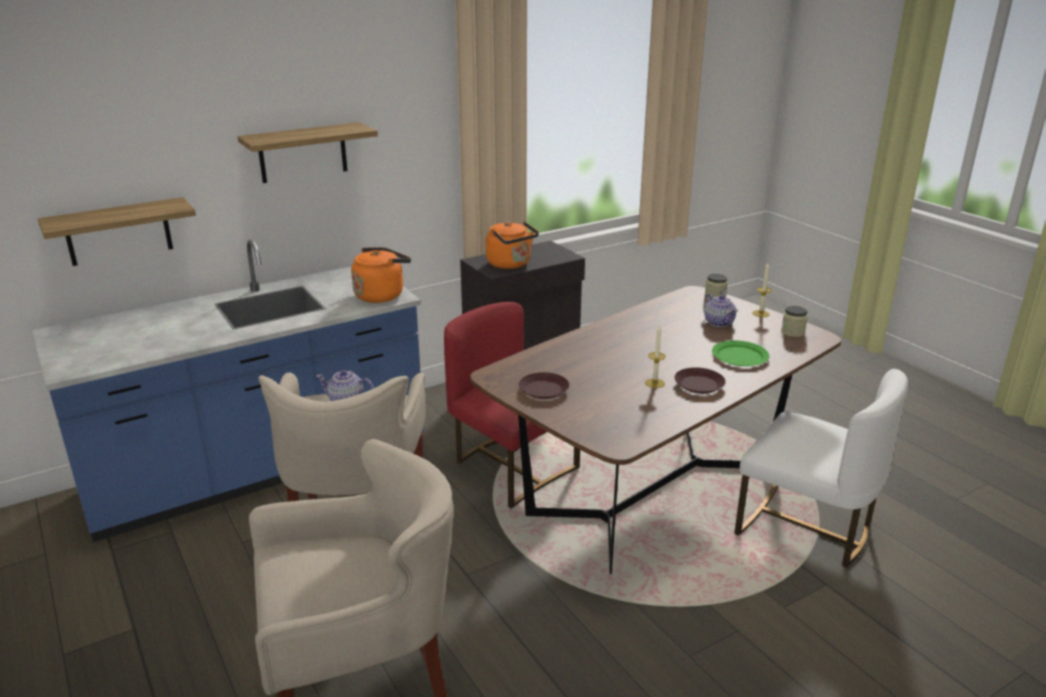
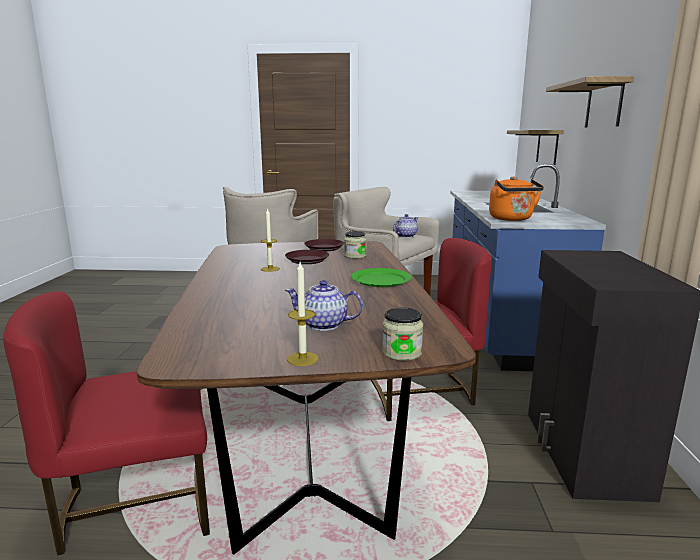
camera: 125 degrees right, 10 degrees down
(511, 264) = (586, 260): orange kettle -> none
(699, 385) = (236, 278): brown plate -> brown plate (306, 260)
(739, 356) = (240, 304): green plate -> green plate (381, 280)
(792, 332) = (220, 352): jar -> jar (355, 256)
(805, 528) = (138, 504): white chair -> red chair

